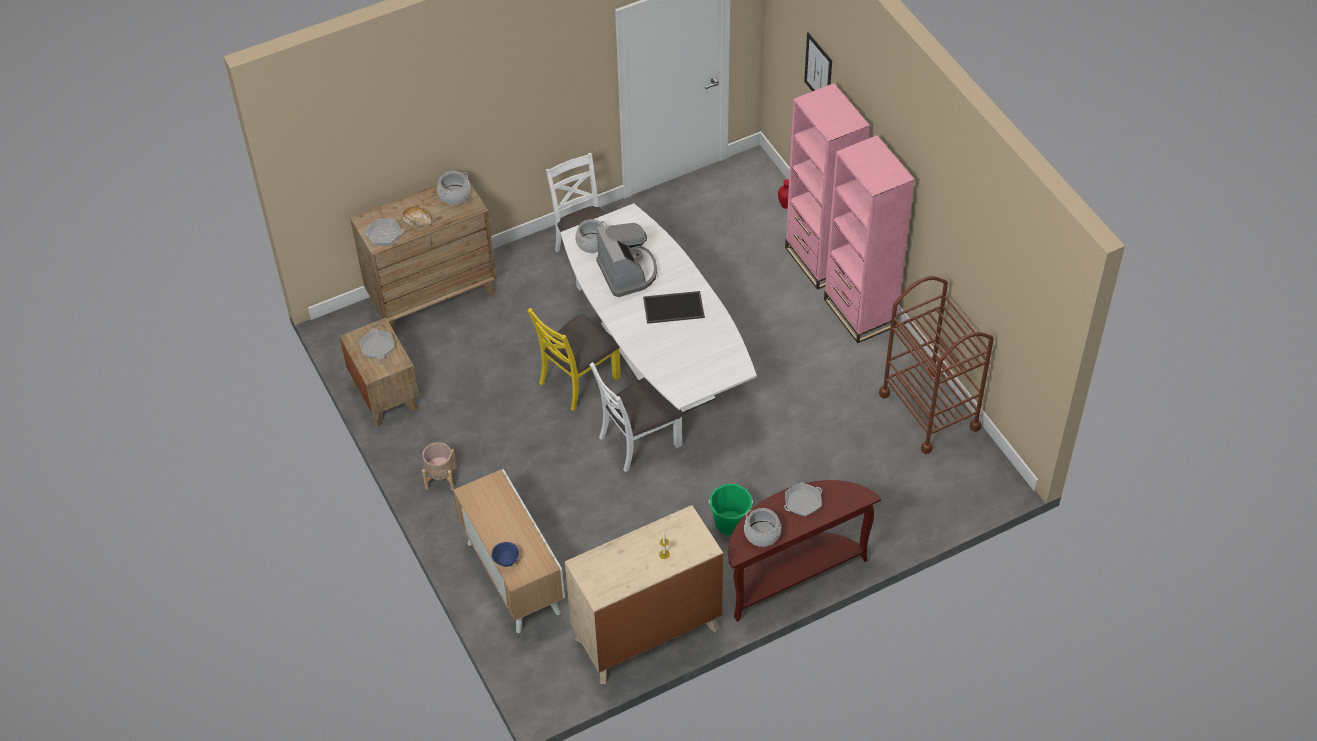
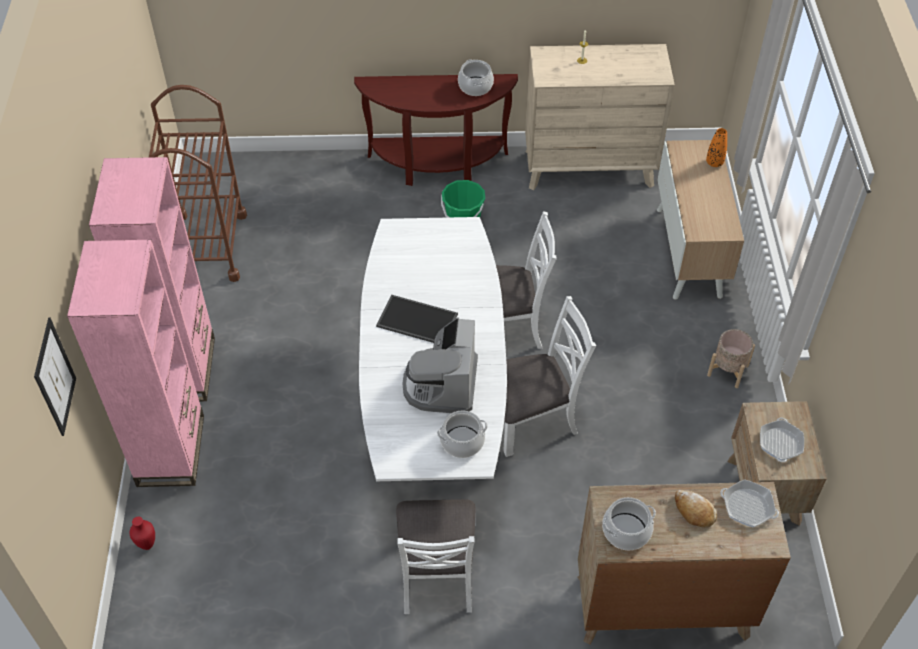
camera: 155 degrees left, 0 degrees up
(506, 561) = (714, 163): blue bowl -> orange vase
(578, 380) = (532, 419): yellow chair -> white chair
(803, 502) = (422, 96): frying pan -> none

